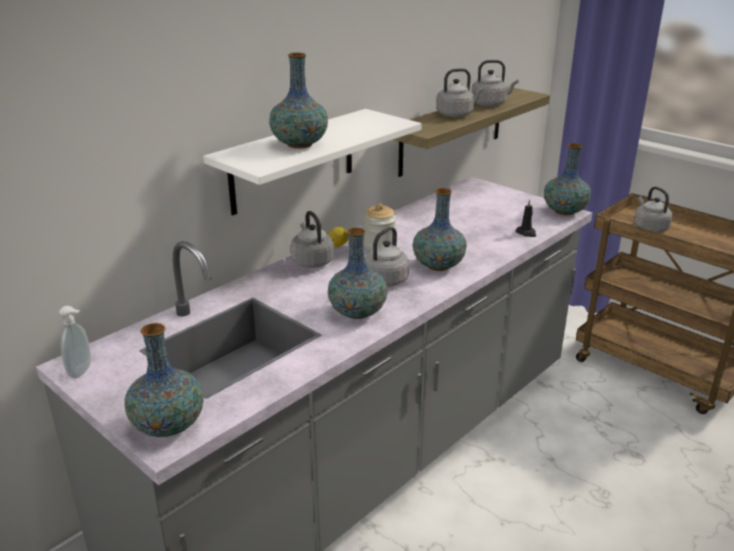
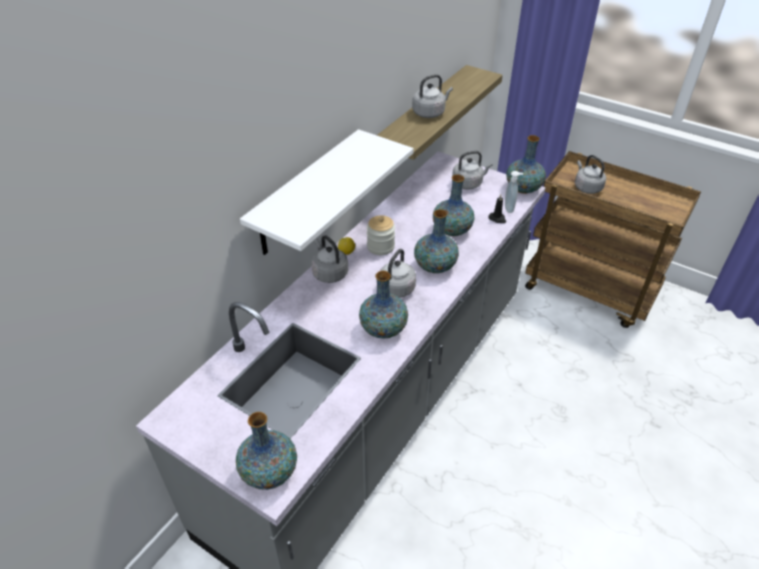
camera: 10 degrees left, 15 degrees up
(82, 371) = (178, 425): soap dispenser -> soap dispenser (510, 208)
(299, 144) = (319, 193): vase -> vase (452, 230)
(490, 104) = (455, 94): grey kettle -> grey kettle (468, 183)

